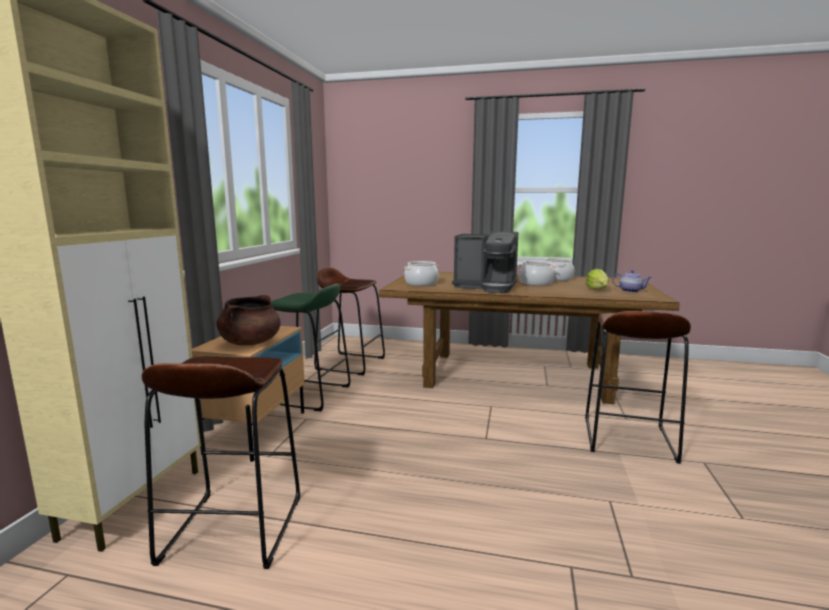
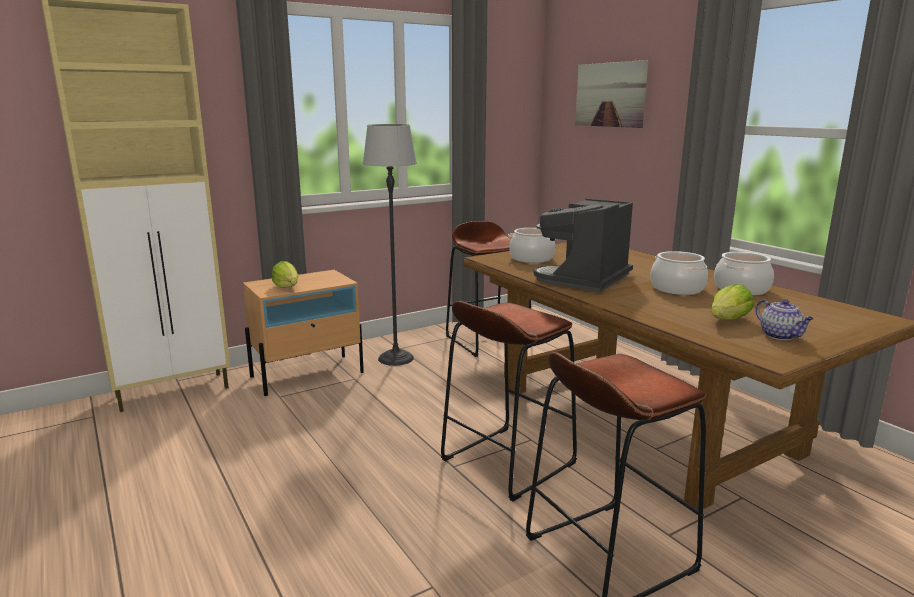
camera: 45 degrees right, 5 degrees up
(233, 529) = (179, 434): brown stool -> brown stool (507, 461)
(251, 343) = (287, 287): brown cooking pot -> lettuce
(309, 395) = (395, 358): green stool -> floor lamp
(398, 170) = (610, 95): none -> picture
(486, 287) = (585, 279): coffee machine -> coffee machine turned 60 degrees clockwise

